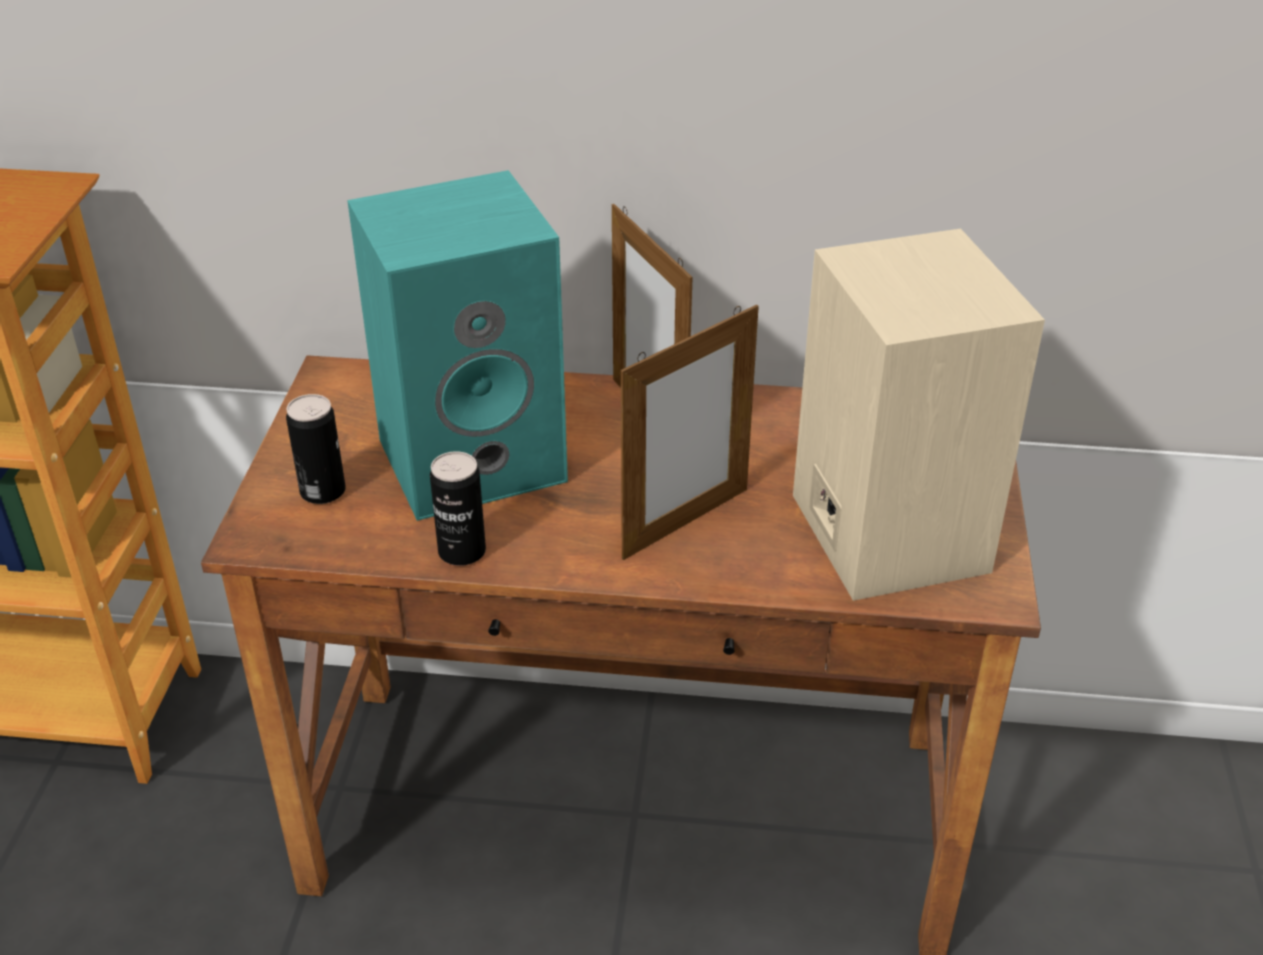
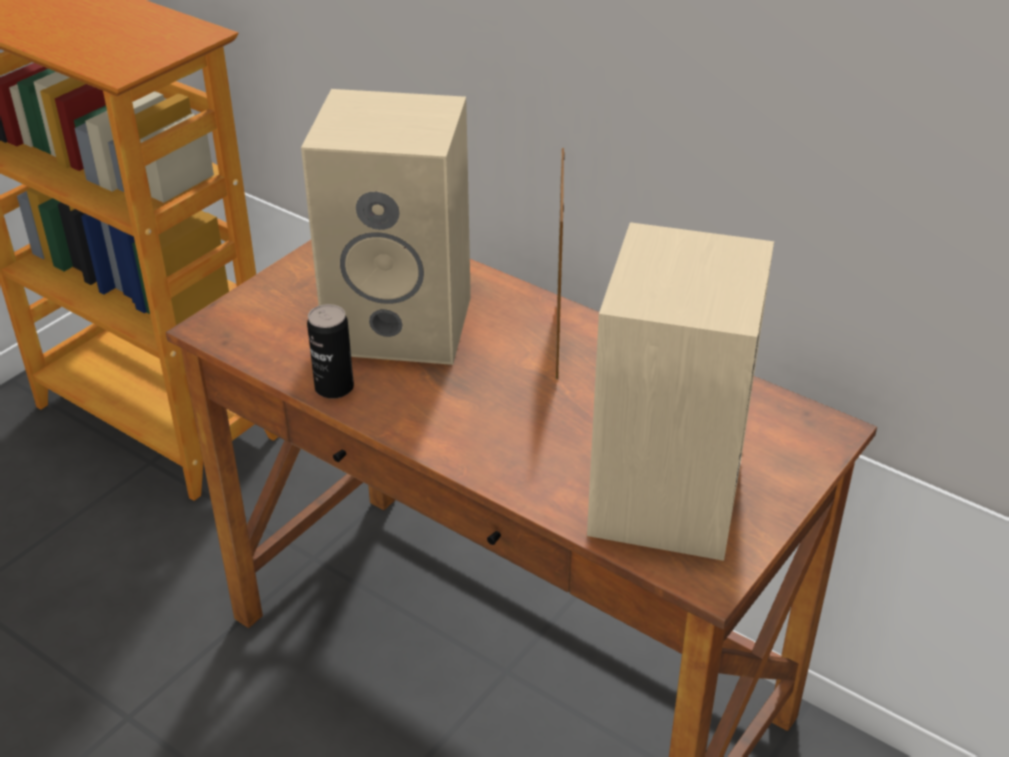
camera: 30 degrees right, 0 degrees up
(323, 491) = (281, 311): can -> none
(475, 457) = (403, 323): turquoise speaker -> beige speaker
(685, 523) = (512, 427): picture frame -> none

